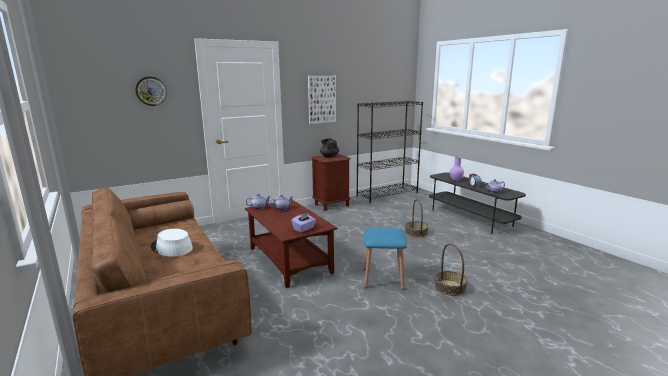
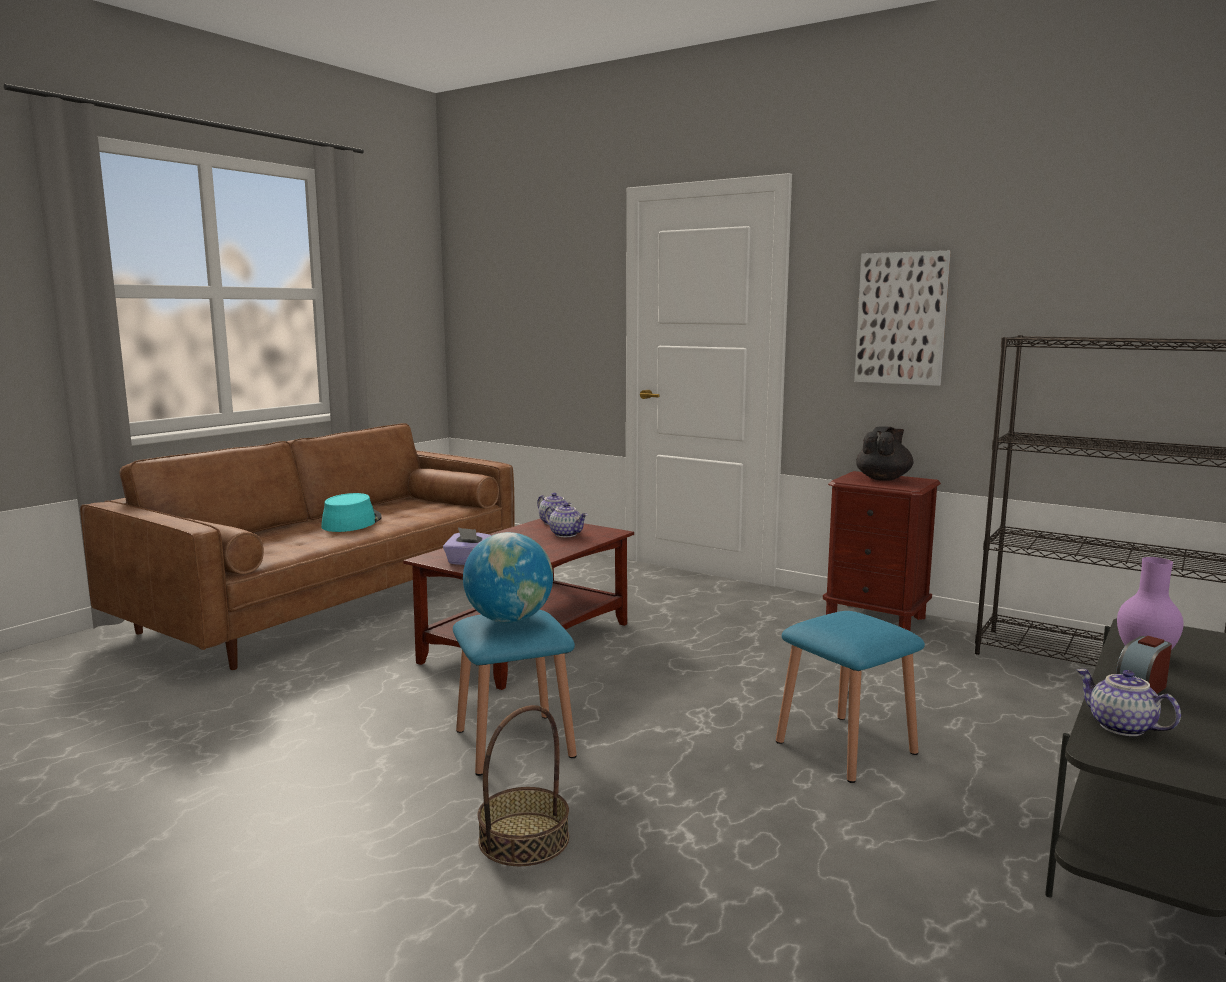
camera: 65 degrees right, 5 degrees down
(151, 91) = (557, 288): wall clock -> none
(171, 248) = (351, 522): white hat -> turquoise hat
(385, 232) = (509, 620): none -> globe
(416, 232) = (845, 747): basket -> blue stool

